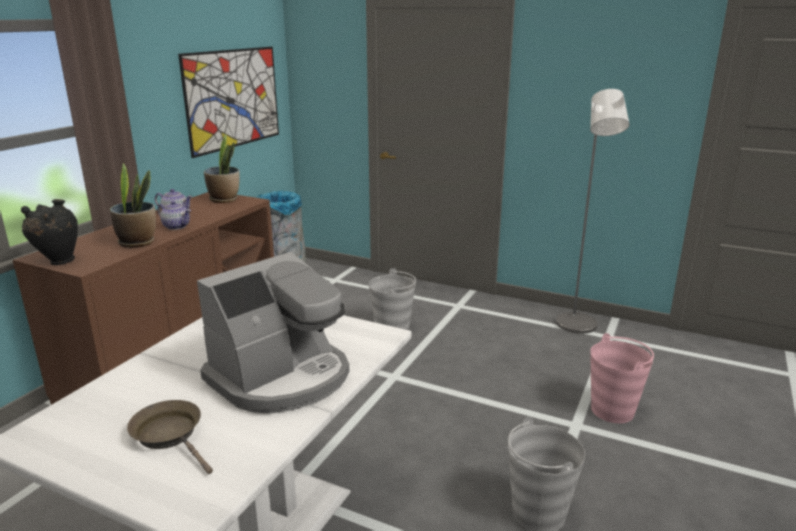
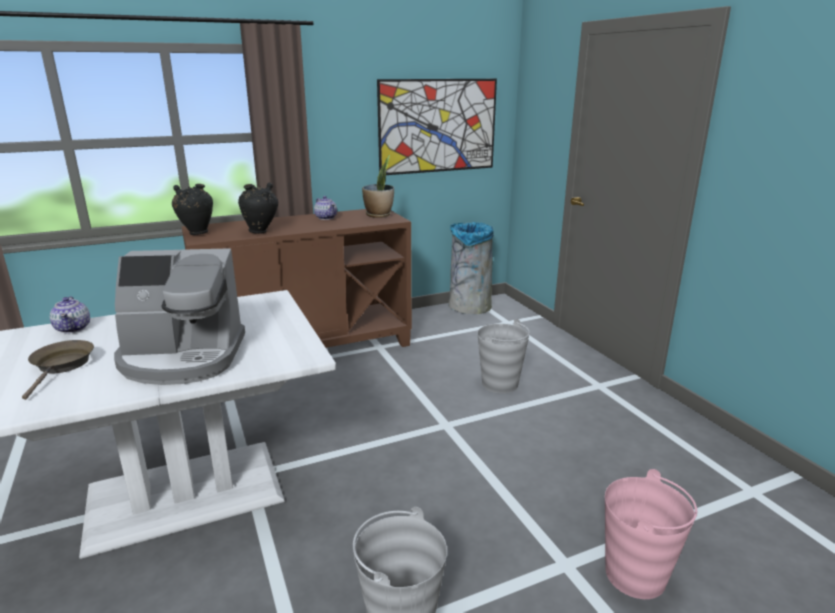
camera: 40 degrees right, 0 degrees up
(137, 242) = (261, 232): potted plant -> black vase
(176, 226) = (306, 227): teapot -> teapot (73, 328)
(578, 328) = (720, 464): grey floor lamp -> none

